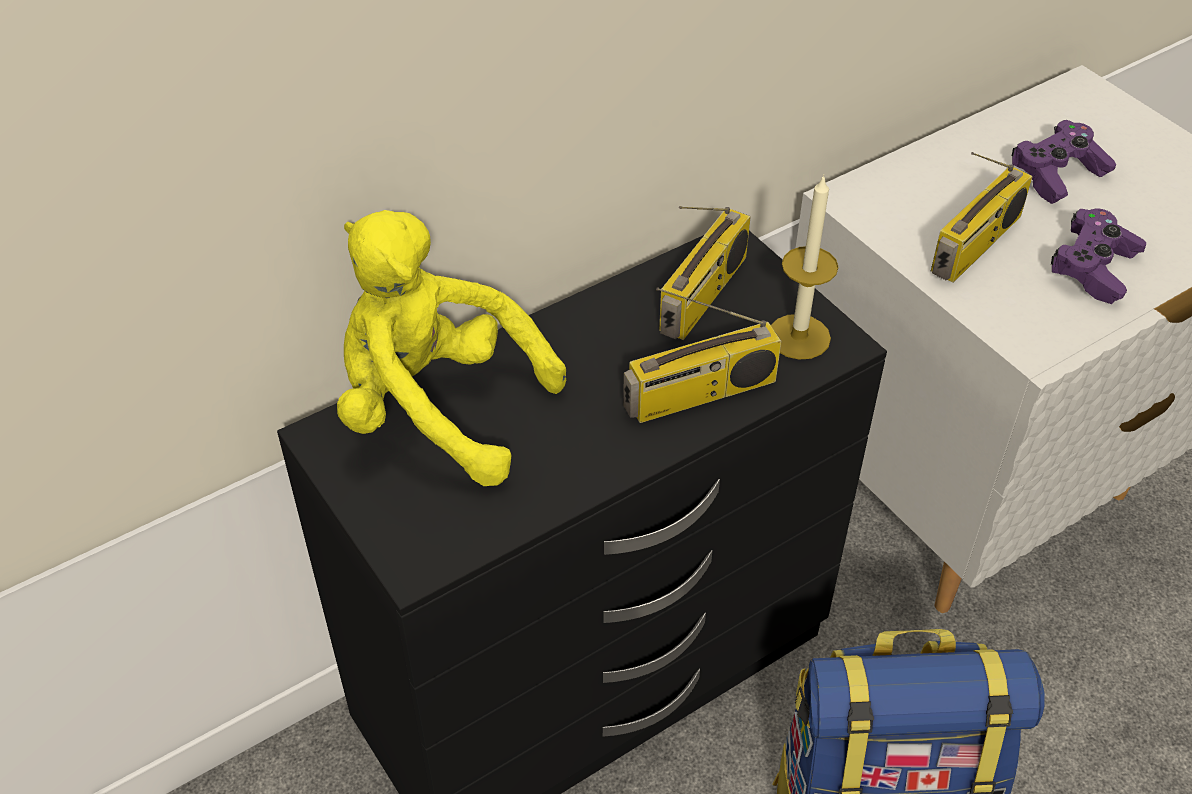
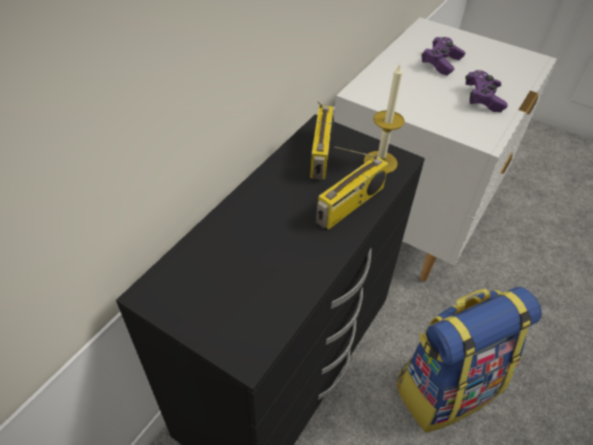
camera: 25 degrees left, 0 degrees up
(436, 409) = (210, 256): yellow plush toy -> none
(976, 246) = (428, 101): radio -> none

